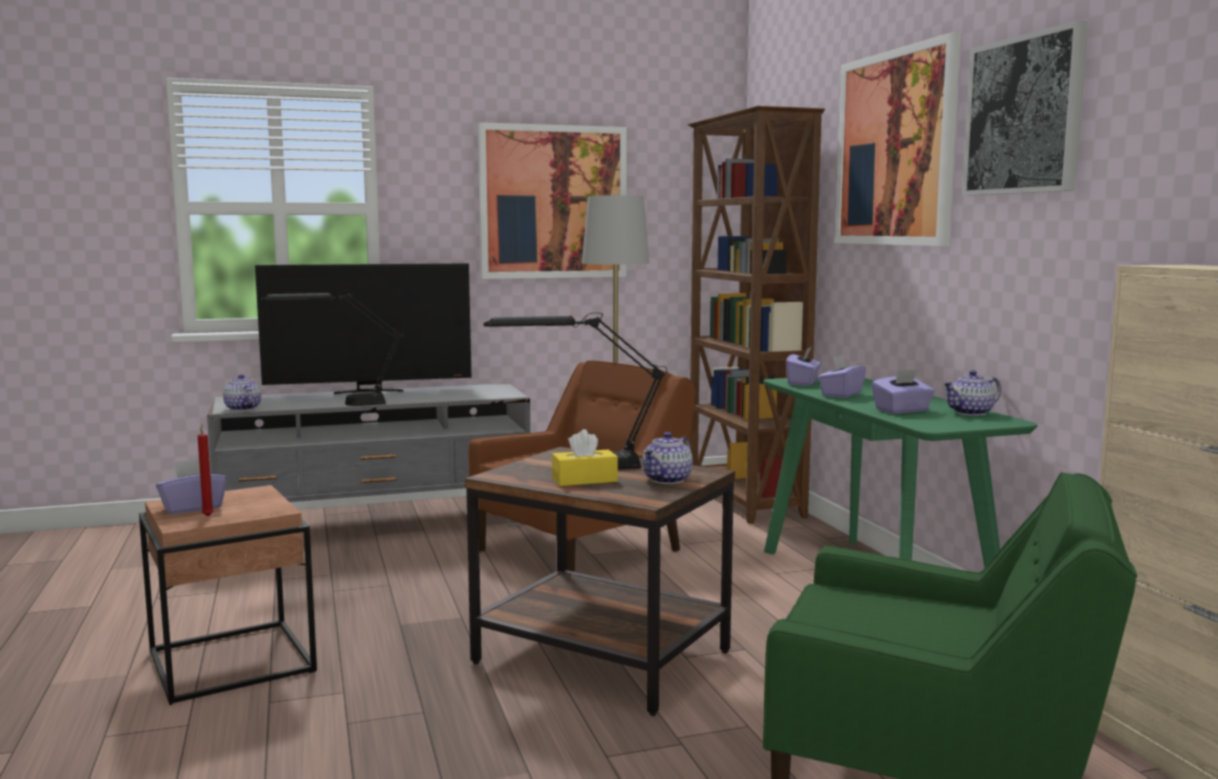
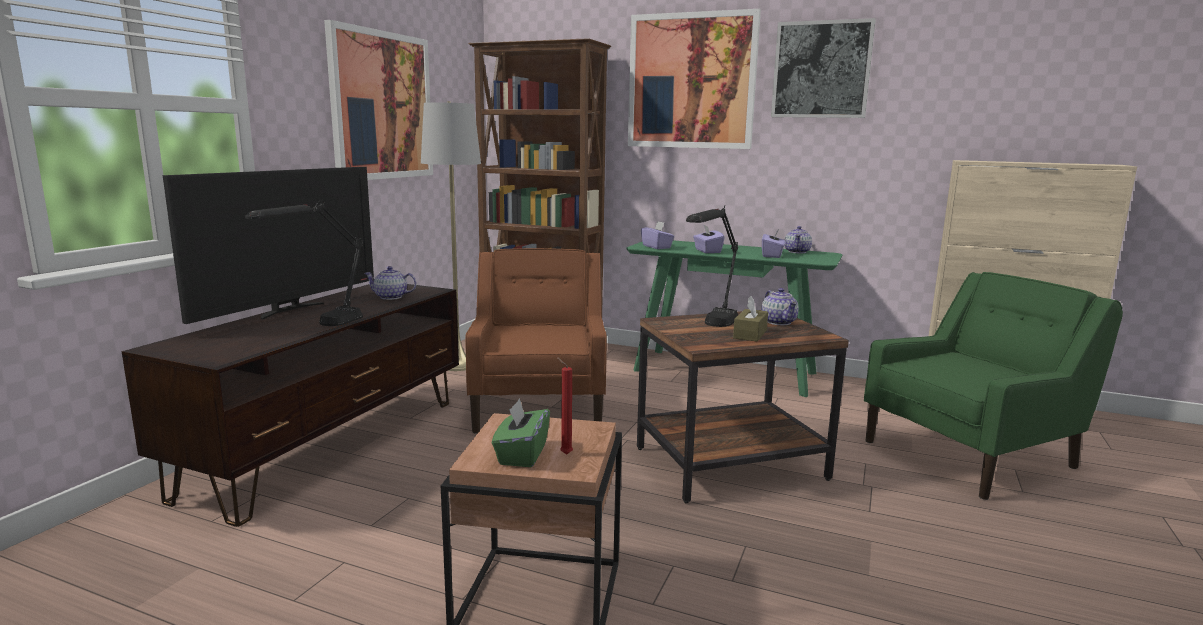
camera: 50 degrees left, 5 degrees up
(192, 508) = (521, 454): purple tissue box -> green tissue box
(242, 409) = (231, 354): teapot -> teapot (391, 297)
(378, 526) = (330, 445): grey tv stand -> brown tv stand
(584, 480) = (750, 334): yellow tissue box -> brown tissue box

